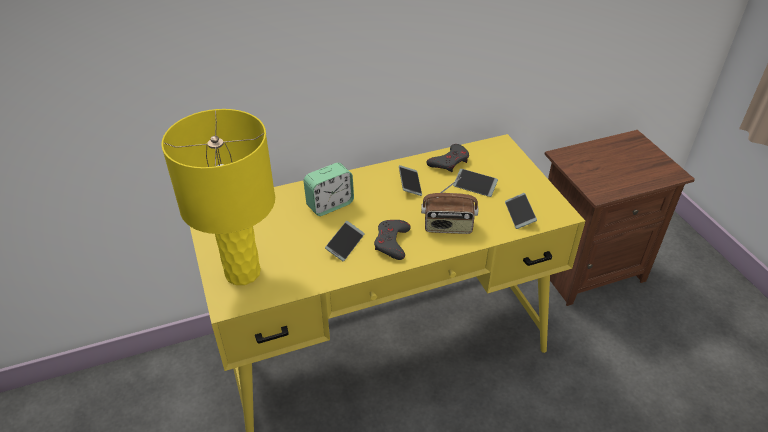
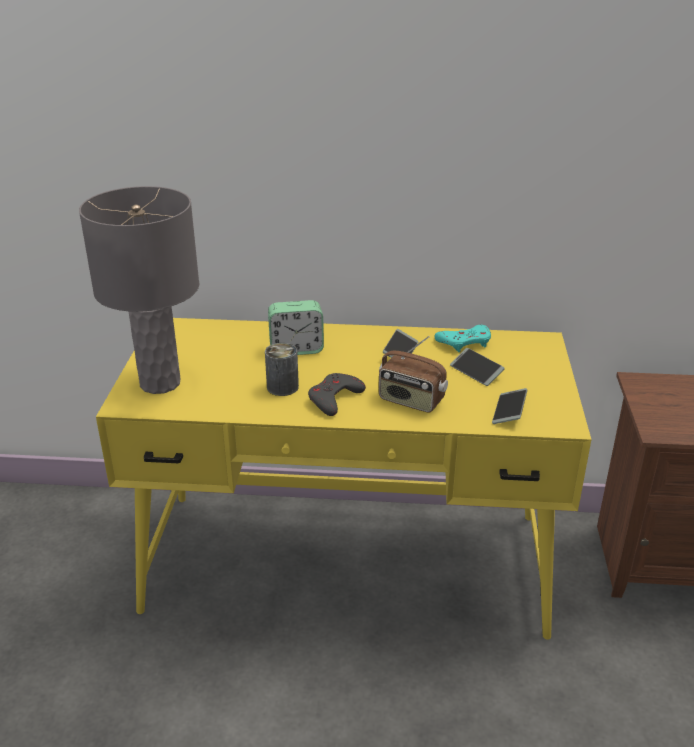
camera: 25 degrees right, 10 degrees down
(243, 272) = (161, 383): yellow table lamp -> grey table lamp
(345, 244) = (282, 387): phone -> can
(449, 162) = (465, 342): grey game controller -> turquoise game controller

